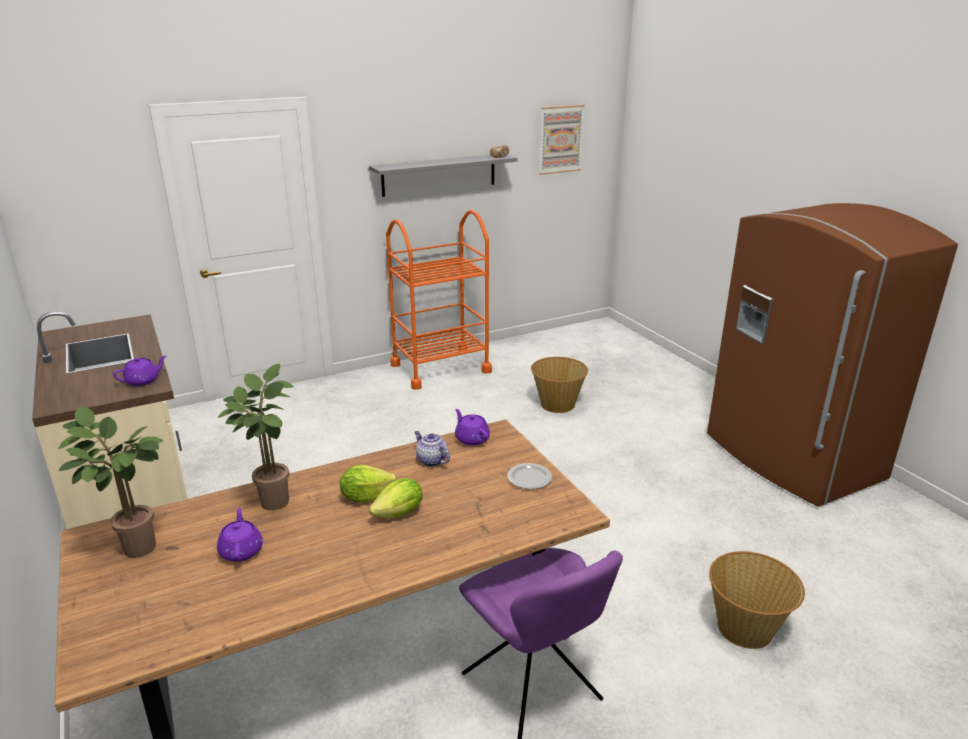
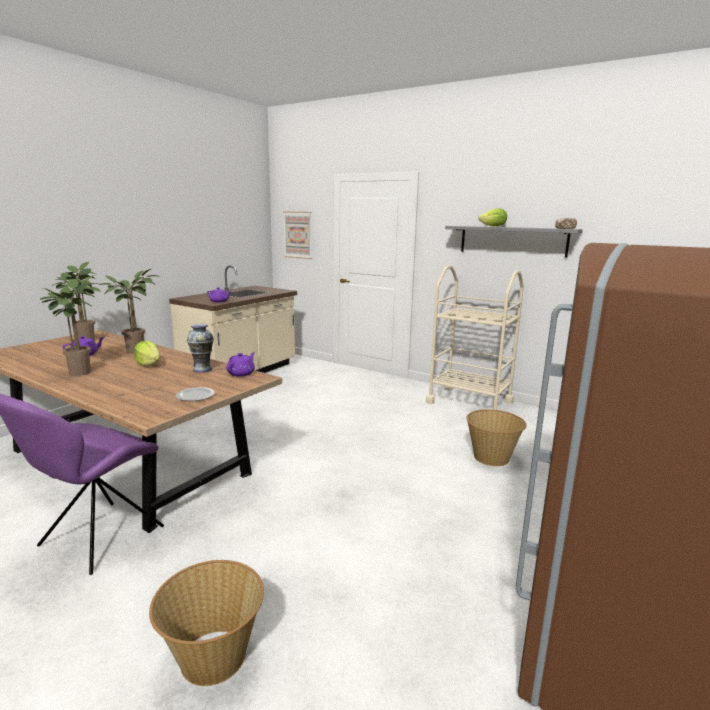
camera: 60 degrees right, 10 degrees down
(344, 557) = (80, 371): none -> potted plant
(399, 513) = (132, 374): lettuce -> lettuce (493, 226)
(431, 460) = (202, 369): teapot -> vase
(440, 368) = (469, 402): orange cart -> beige cart
(560, 139) = (658, 222): picture -> picture (298, 235)

